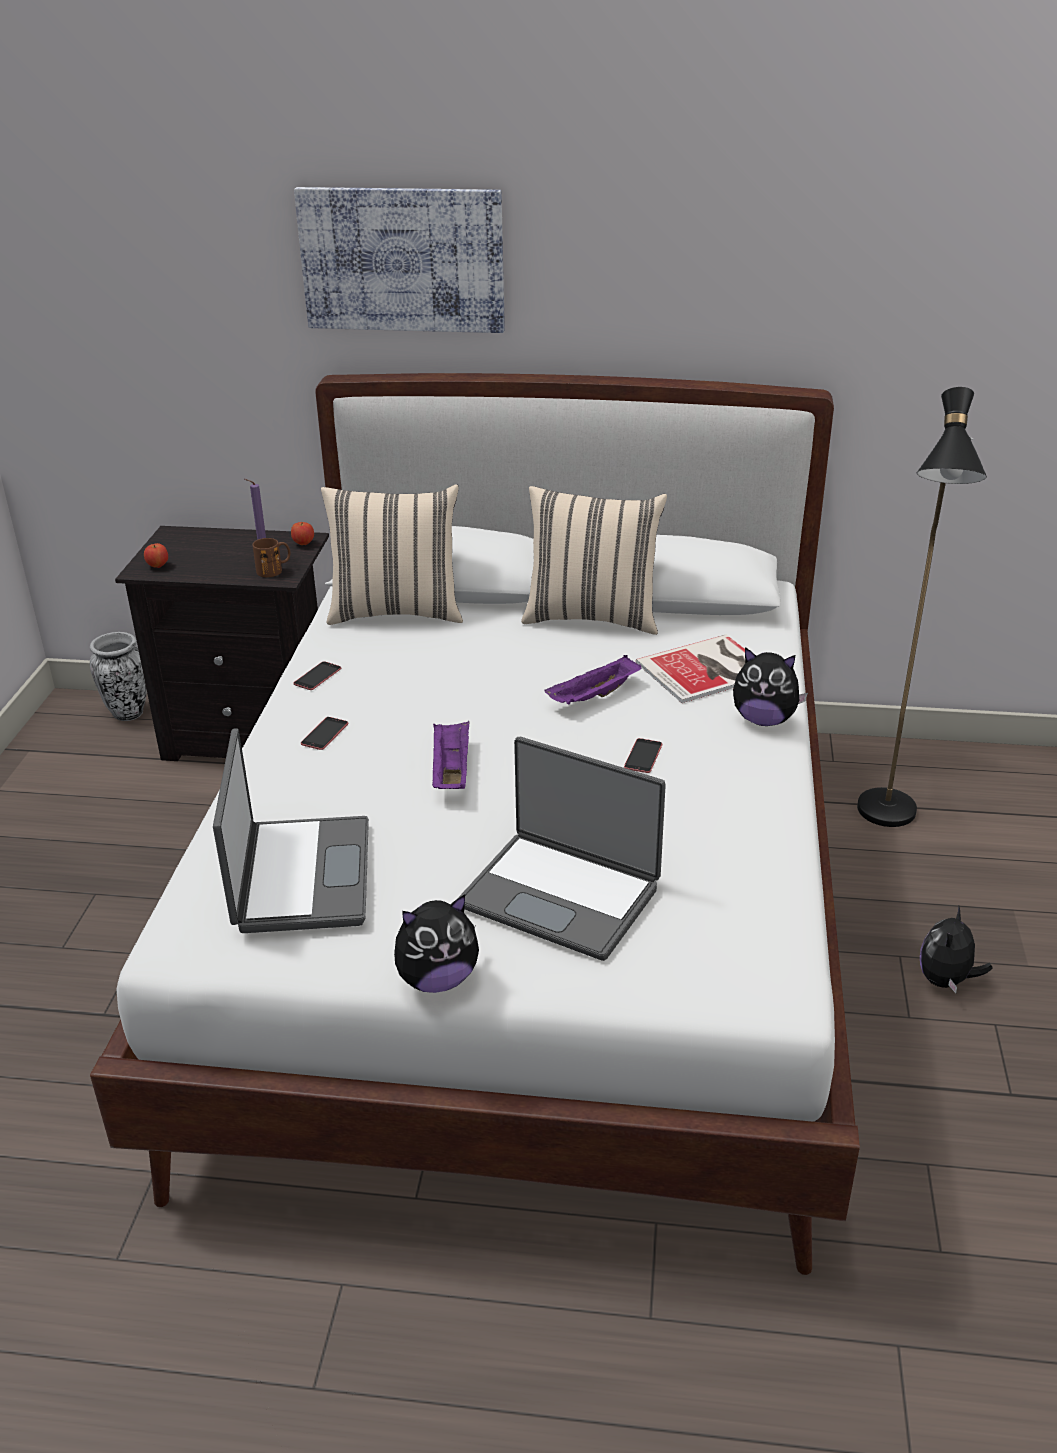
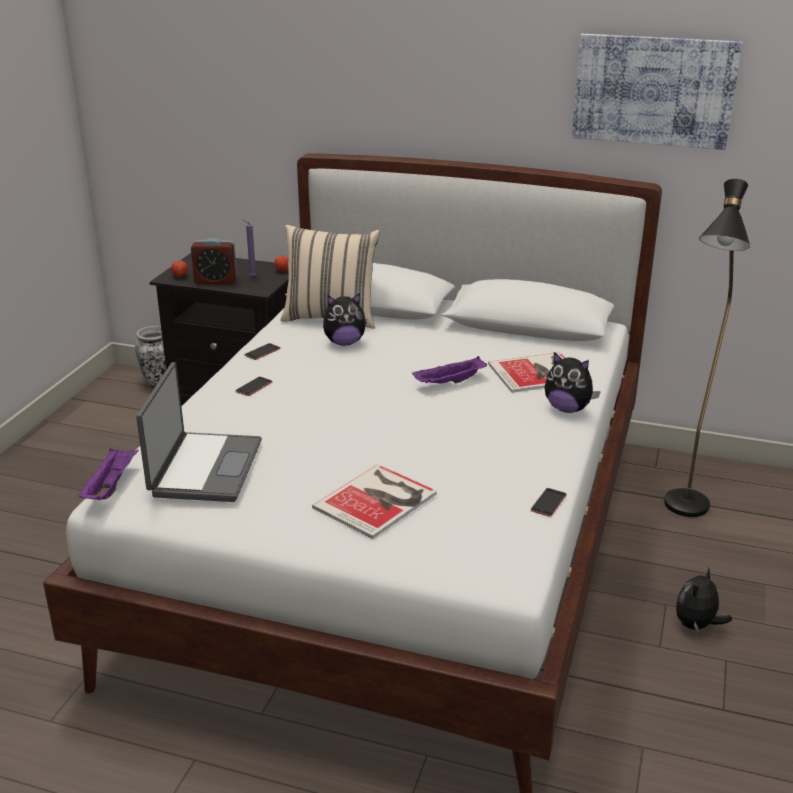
camera: 10 degrees right, 5 degrees down
(212, 568) = (215, 281): none -> alarm clock
(274, 570) = (257, 285): brown mug -> none
(402, 259) = (362, 75): picture -> picture (653, 90)
(437, 979) = (274, 541): plush toy -> plush toy (344, 342)
(451, 771) = (331, 417): purple tray -> purple tray (110, 486)
(561, 895) = (379, 500): laptop -> book
(592, 617) = (468, 333): beige pillow -> none
(643, 756) = (470, 422): phone -> phone (548, 502)

